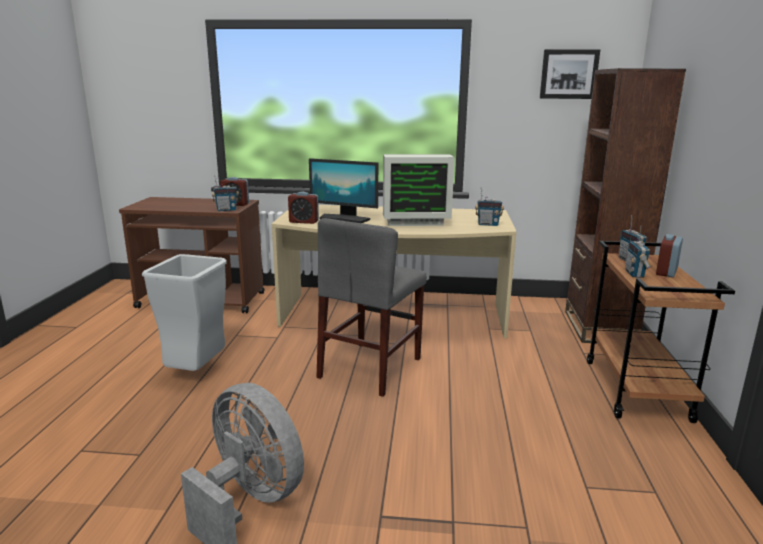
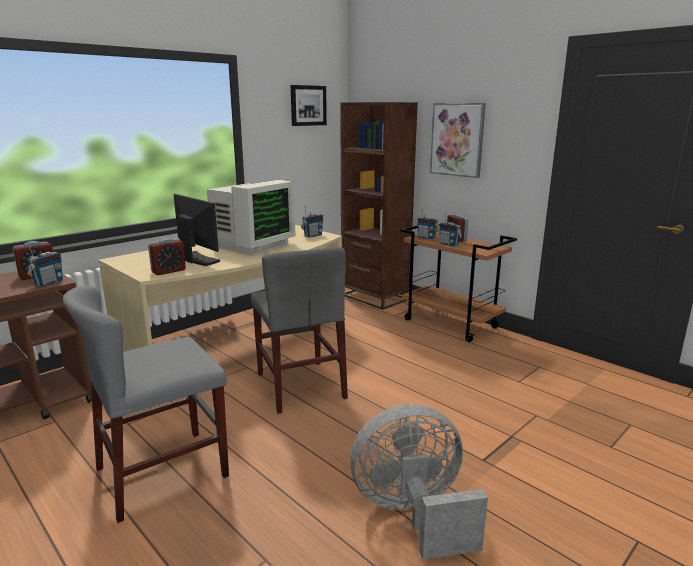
camera: 50 degrees left, 0 degrees up
(197, 372) = (162, 472): grey trash can -> grey chair
(344, 219) = (197, 259): monitor -> monitor turned 105 degrees counterclockwise
(710, 125) = (457, 139): none -> picture

